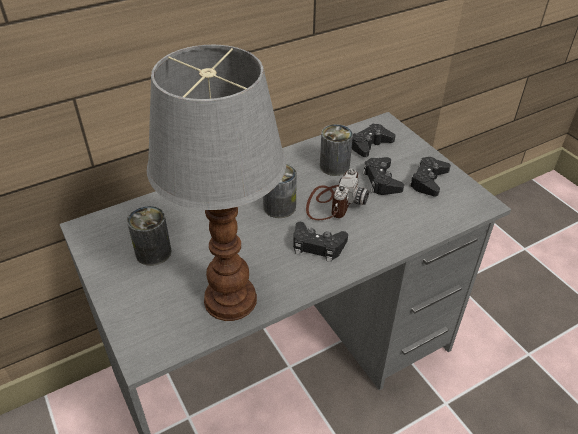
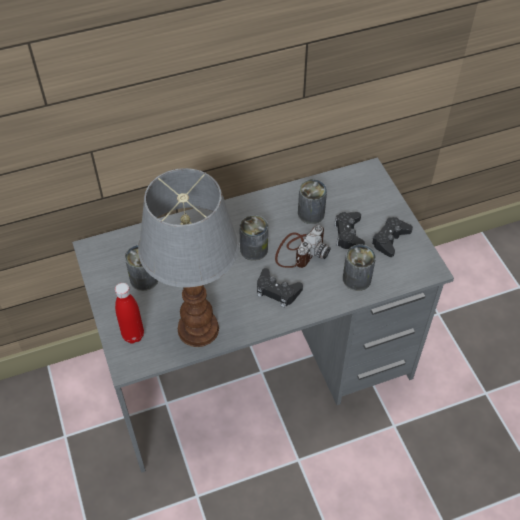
camera: 10 degrees right, 10 degrees up
(147, 318) = (133, 335): none -> red bottle
(370, 145) = (349, 194): black game controller -> none
(405, 222) = (356, 279): none -> can

